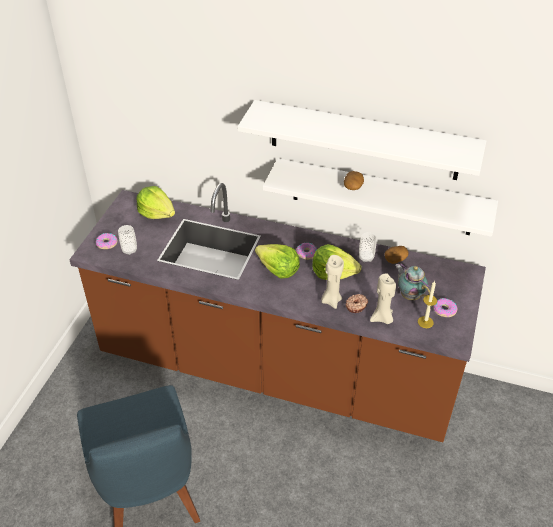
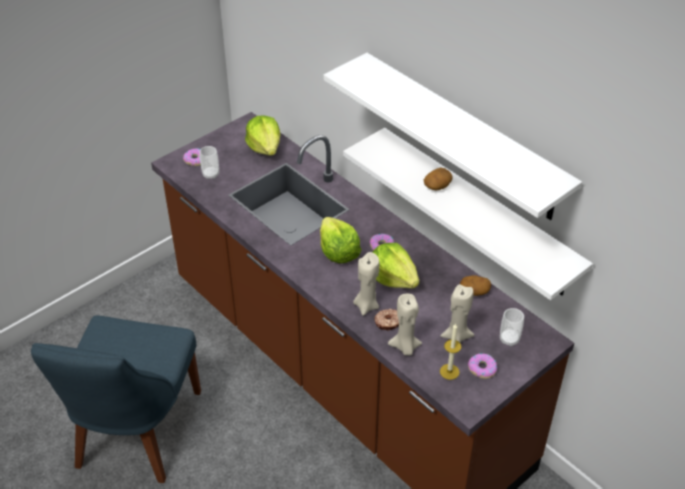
camera: 30 degrees right, 0 degrees up
(366, 257) = (442, 276): cup -> cup (509, 339)
(409, 295) = (456, 336): teapot -> beige candle

